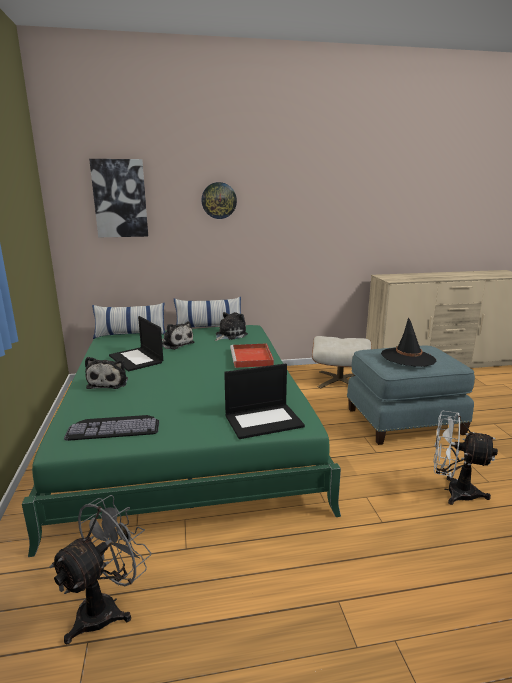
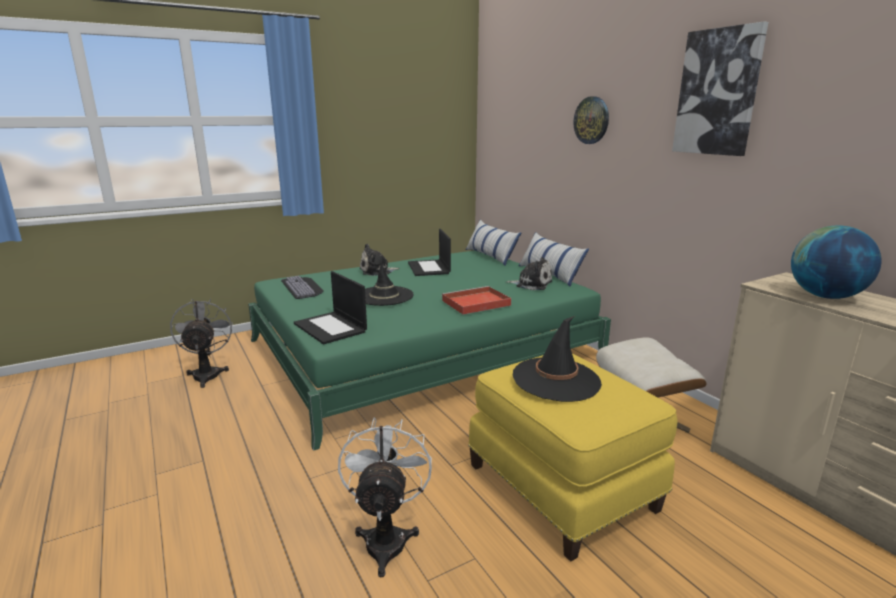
camera: 70 degrees right, 0 degrees up
(106, 608) = (207, 373): grey fan -> grey fan turned 120 degrees counterclockwise
(120, 198) = (517, 116): picture -> picture (718, 92)
(136, 359) = (429, 268): laptop -> laptop turned 45 degrees counterclockwise
(176, 343) = (483, 272): plush toy -> none
(200, 387) = (384, 296): none -> black hat
(403, 420) = (563, 485): blue ottoman -> yellow ottoman
(411, 278) = (825, 296): none -> globe

